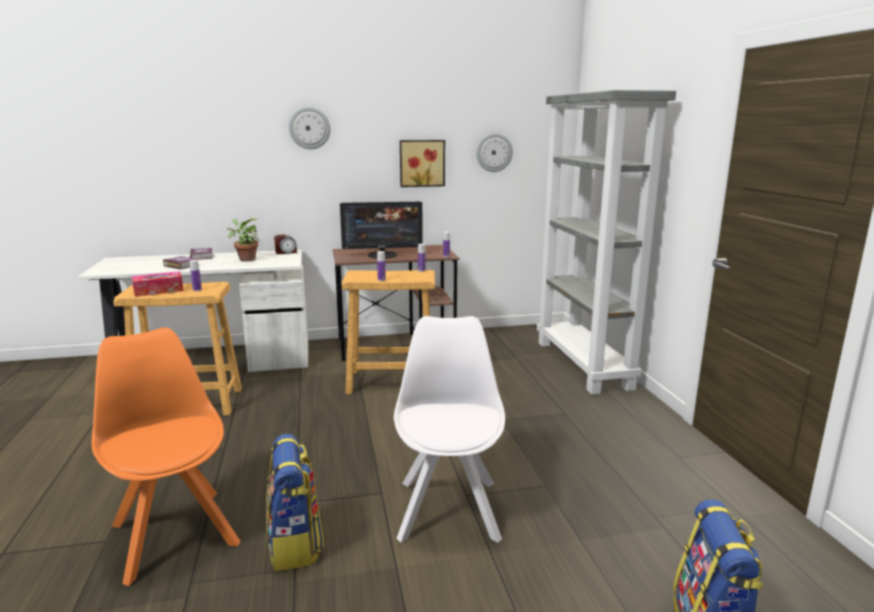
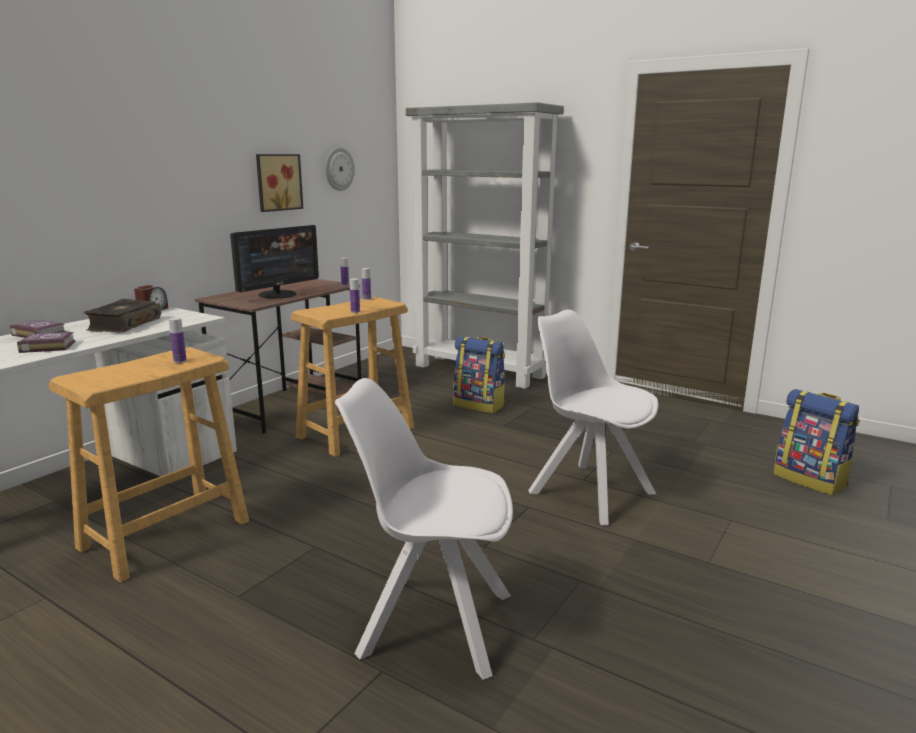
camera: 45 degrees left, 0 degrees up
(159, 291) = (127, 373): tissue box -> none
(174, 532) = (432, 623): orange chair -> white chair
(245, 259) = (124, 325): potted plant -> book
(295, 544) = (547, 568): backpack -> backpack (479, 405)
(309, 128) = (155, 136): wall clock -> none

